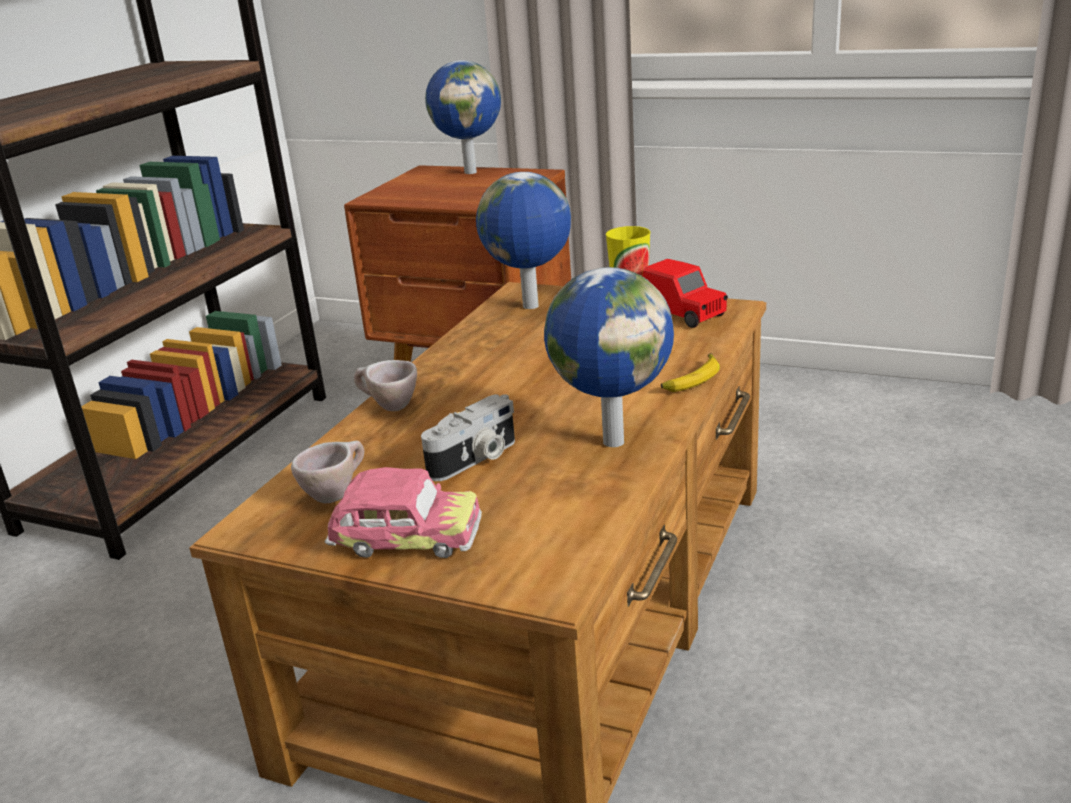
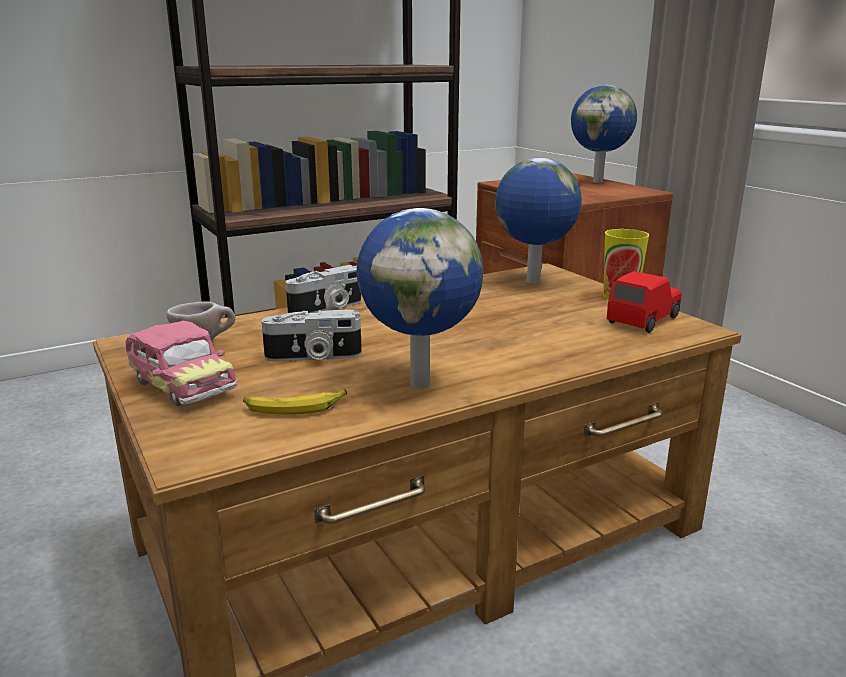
camera: 35 degrees right, 5 degrees down
(388, 407) = (327, 308): beige cup -> camera
(684, 315) = (643, 320): red toy car -> red toy car turned 135 degrees counterclockwise
(692, 379) = (563, 365): banana -> banana (295, 408)

